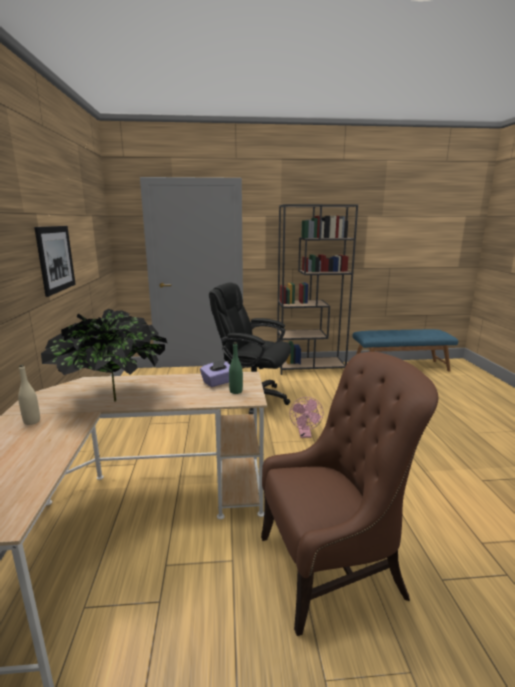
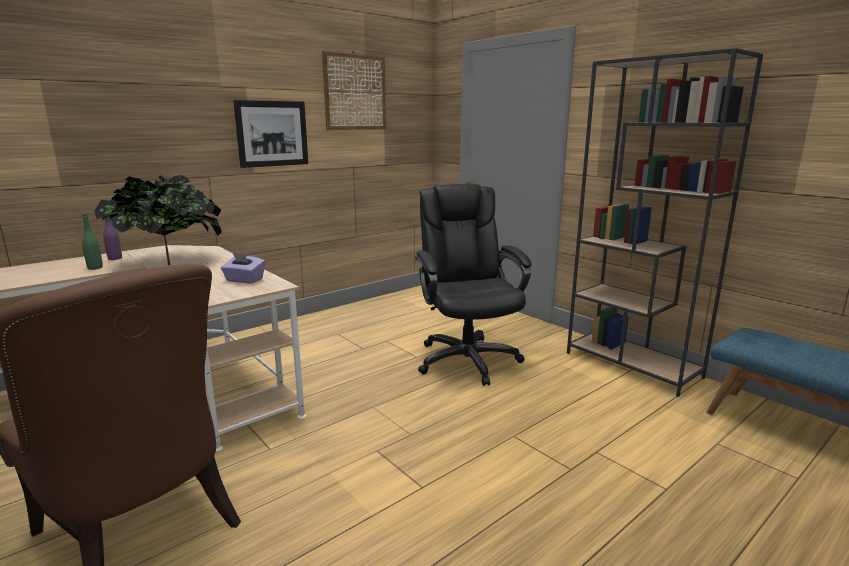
camera: 55 degrees right, 0 degrees up
(32, 421) = (115, 258): beige bottle -> purple bottle
(83, 214) = (355, 91): none -> picture
(236, 391) = (223, 291): green bottle -> green bottle (95, 268)
(305, 434) = (418, 423): pink fan -> none

